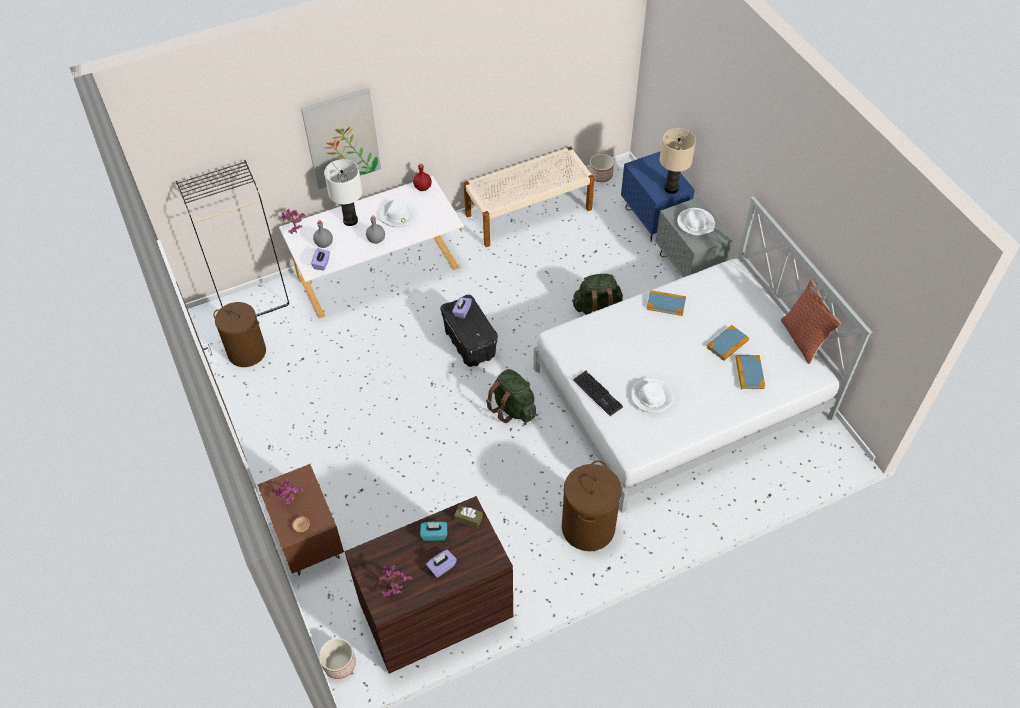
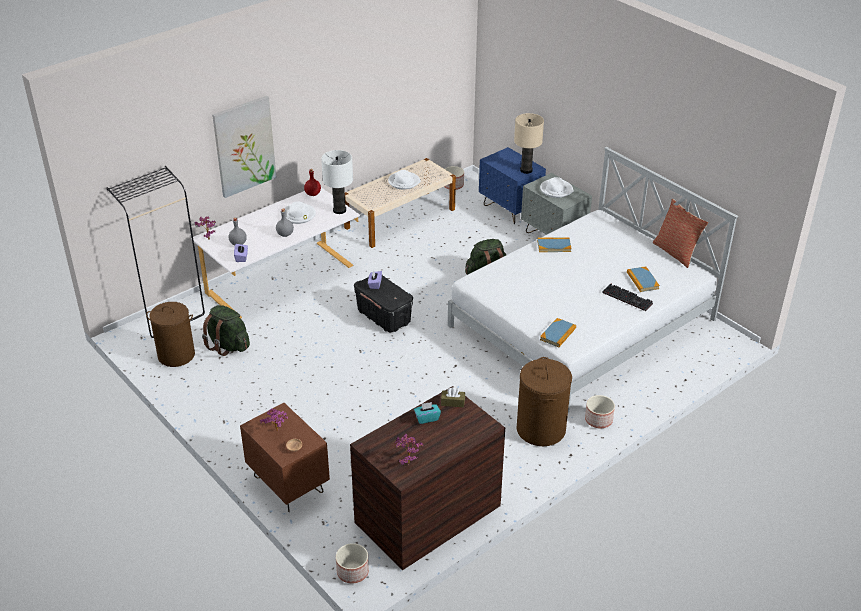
camera: 15 degrees left, 15 degrees down
(350, 220) = (256, 224): white table lamp -> white table lamp (339, 210)
(441, 567) = (443, 439): purple tissue box -> none
(512, 408) = (440, 356): green backpack -> green backpack (228, 346)
(599, 393) = (523, 313): keyboard -> keyboard (628, 298)
(651, 397) = (568, 308): white hat -> white hat (404, 182)
(654, 528) = (598, 420): none -> planter
(727, 344) = (616, 265): book -> book (558, 334)

